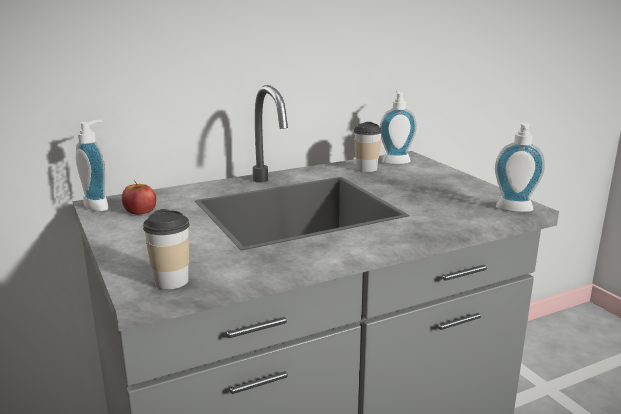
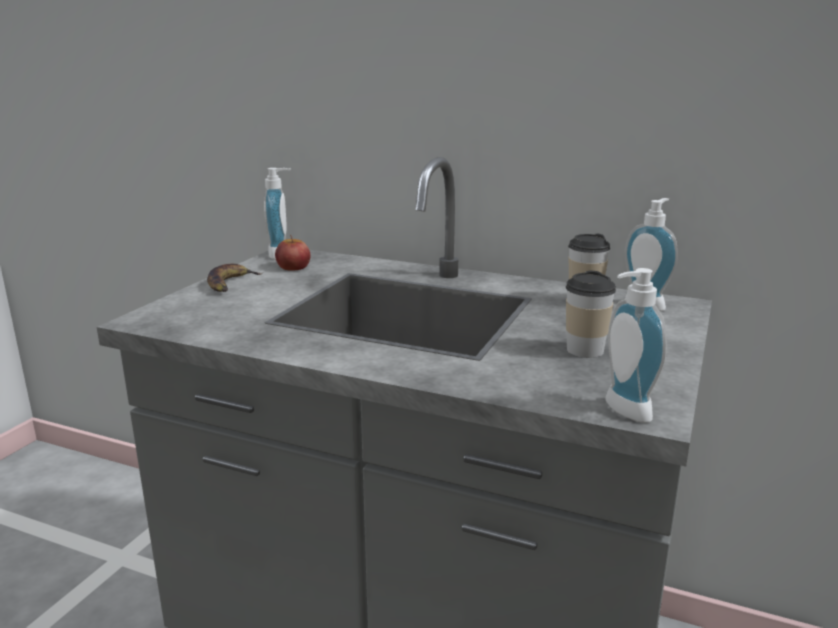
camera: 50 degrees right, 0 degrees up
(128, 238) = (230, 284): none -> banana
(171, 281) = (167, 323): cup -> cup (585, 350)

